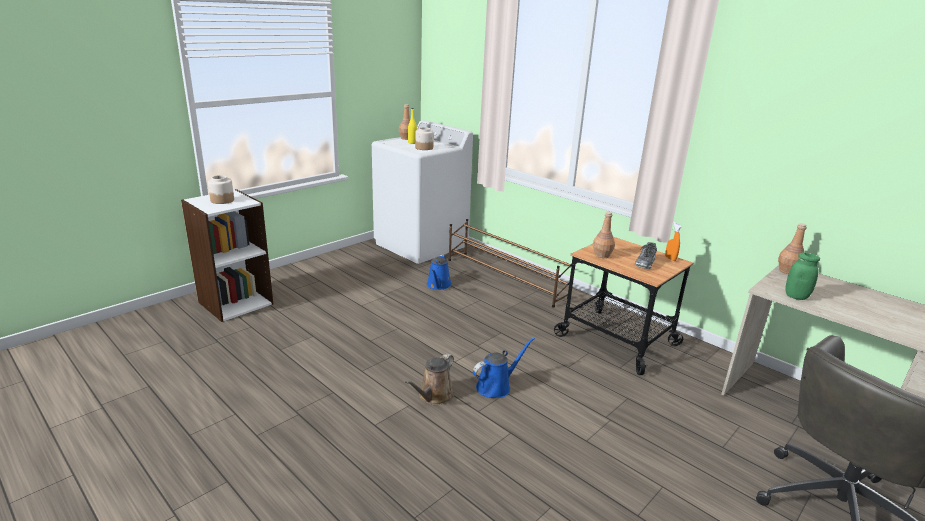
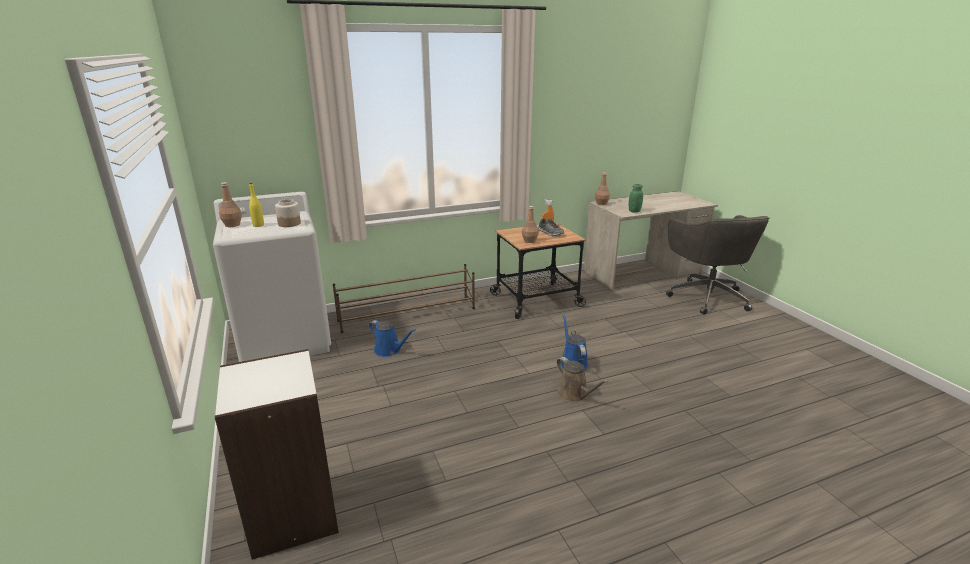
camera: 65 degrees left, 0 degrees up
(222, 200) = (265, 379): jar -> none

